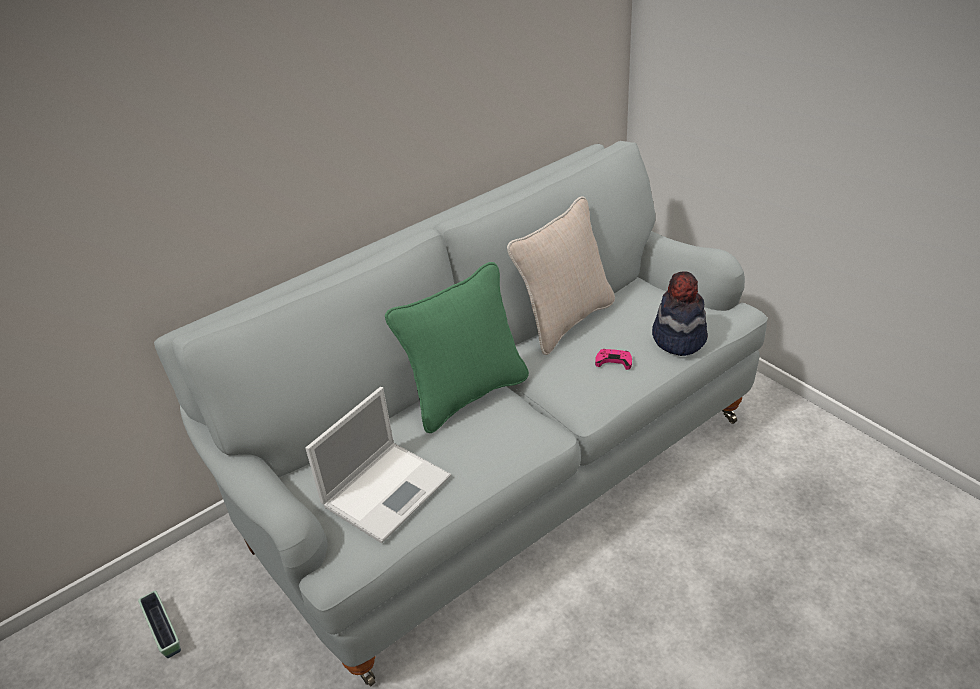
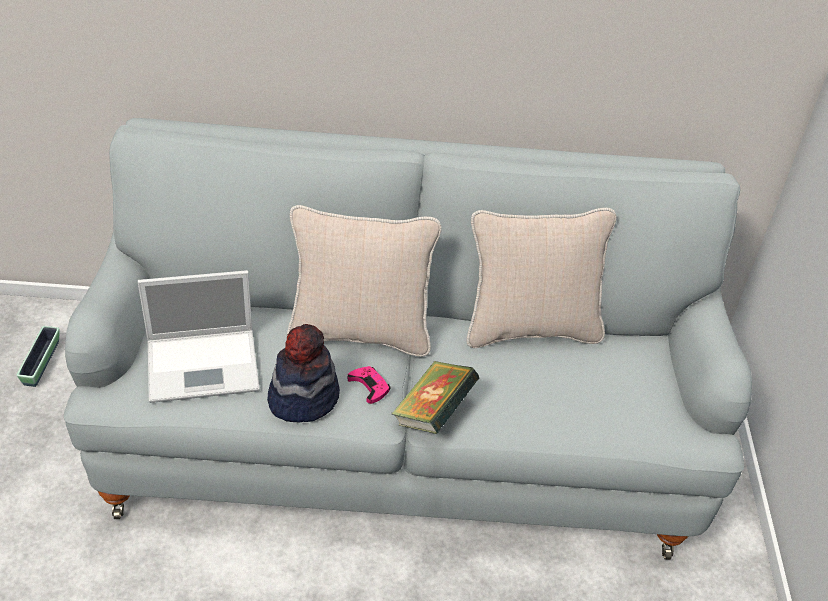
camera: 35 degrees right, 5 degrees up
(466, 395) = (360, 333): green pillow -> beige pillow
(577, 407) = (433, 413): none -> book
(614, 361) = (520, 397): pink game controller -> pink game controller (369, 386)
(678, 338) = (609, 421): hat -> hat (303, 397)

